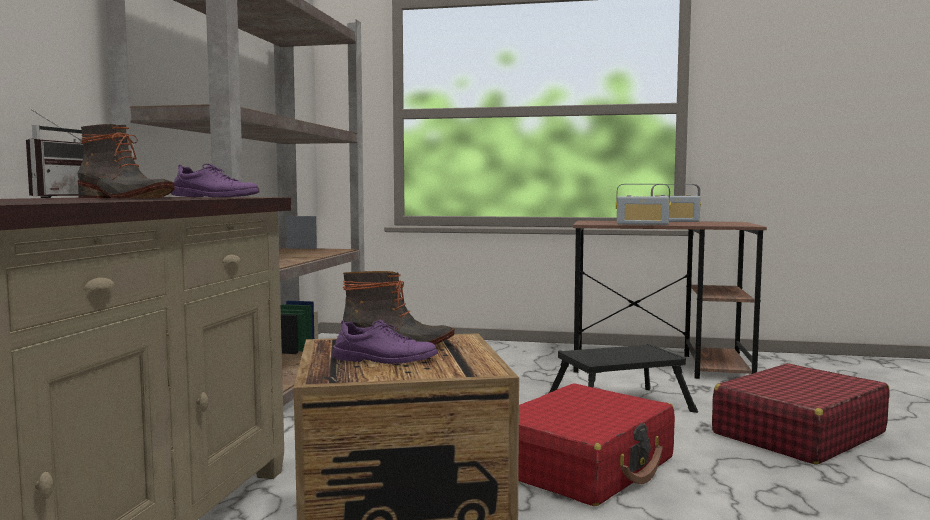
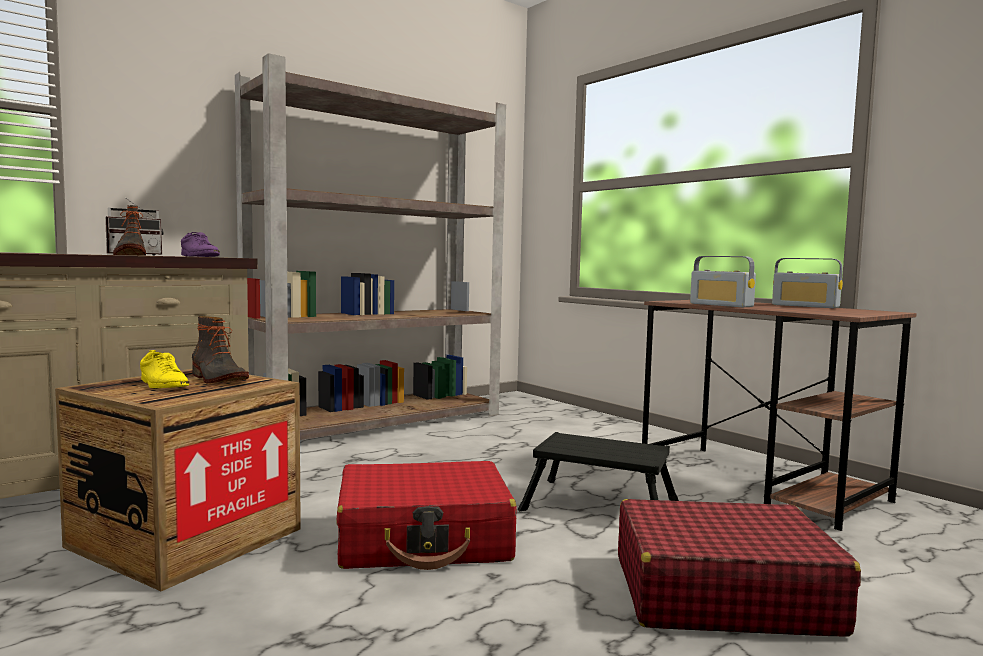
camera: 40 degrees right, 0 degrees up
(384, 359) = (163, 384): purple shoe -> yellow shoe

